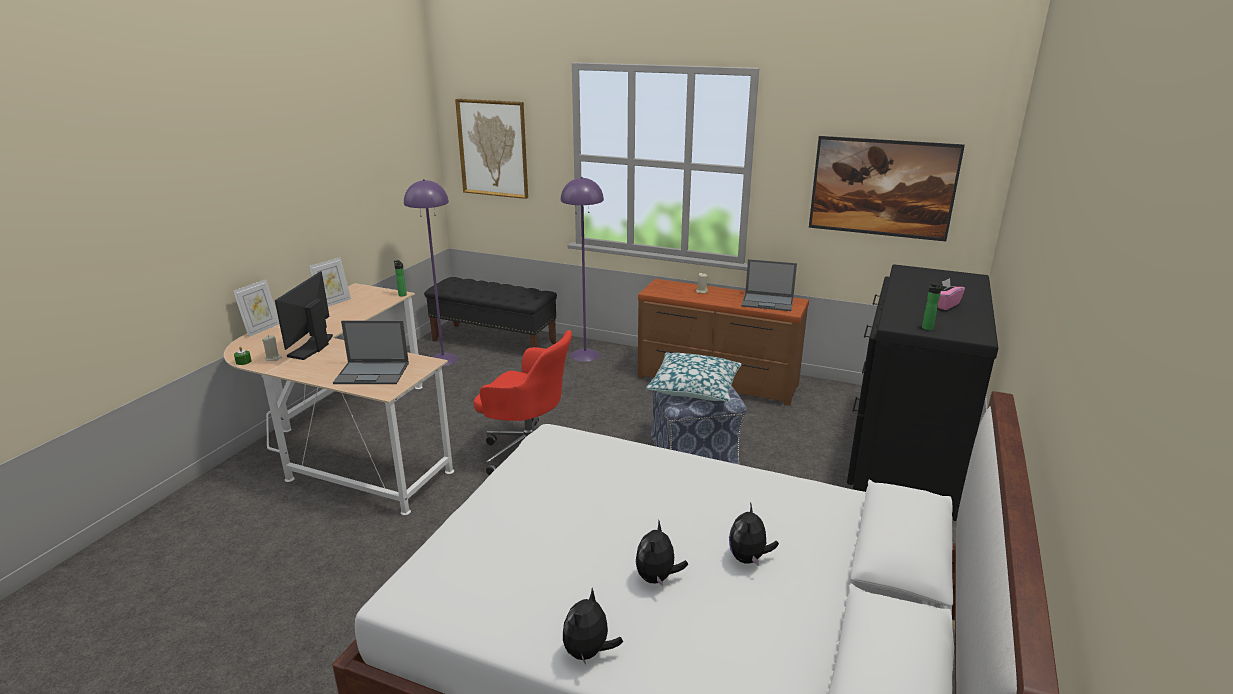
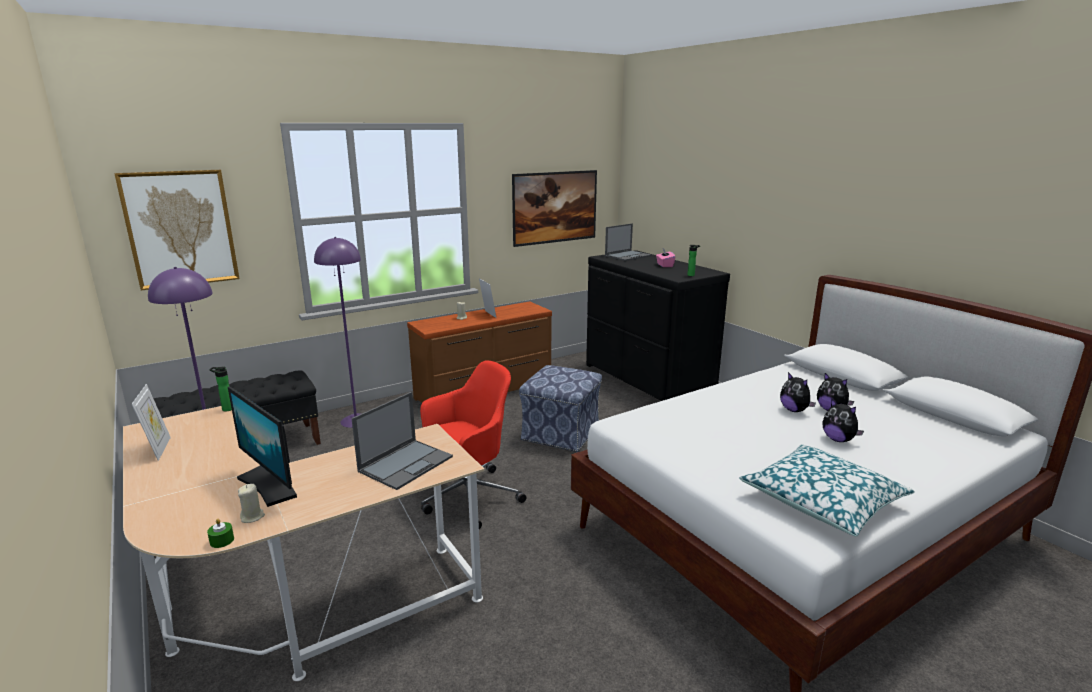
camera: 55 degrees left, 5 degrees down
(262, 329) = (135, 511): picture frame -> picture frame (488, 314)
(588, 652) = (909, 482): plush toy -> plush toy (794, 410)
(694, 387) = (560, 377): pillow -> pillow (822, 501)
(768, 302) = (515, 310): laptop -> laptop (628, 256)

